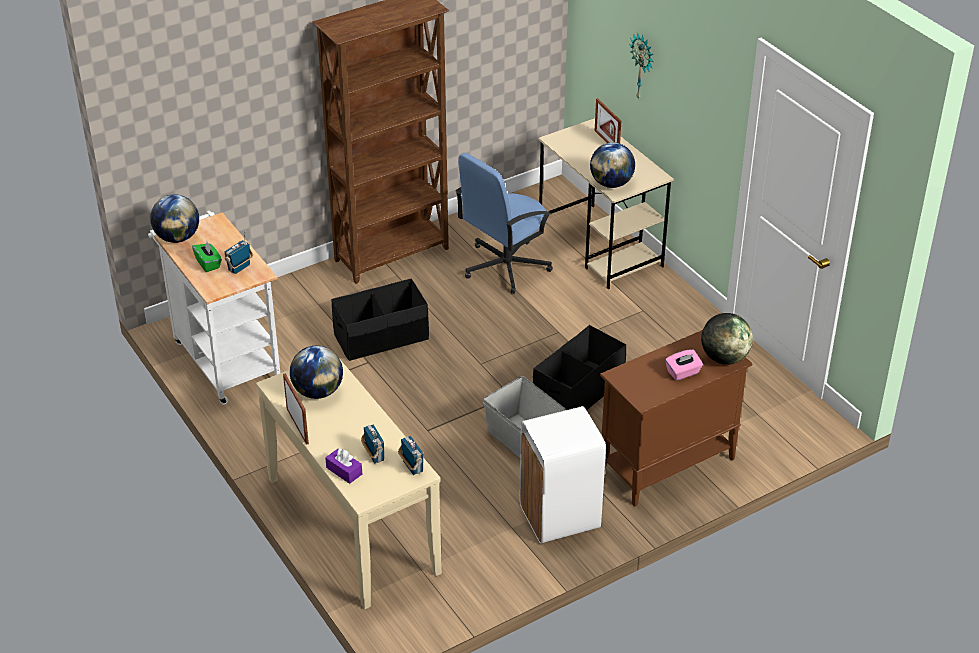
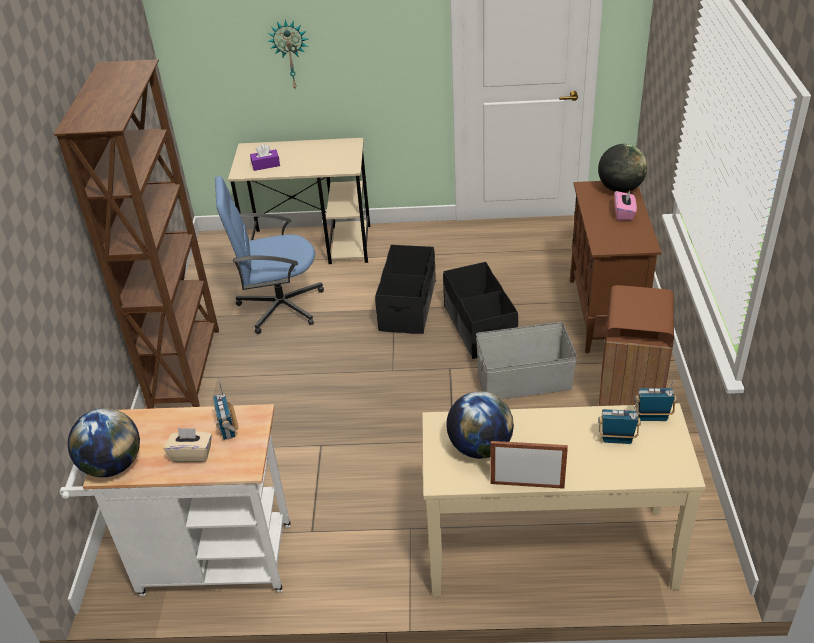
camera: 55 degrees left, 0 degrees up
(208, 264) = (192, 454): green tissue box -> beige tissue box
(344, 471) = (628, 472): purple tissue box -> purple tissue box (266, 165)
(381, 337) = (294, 421): black storage box -> black storage box (408, 306)
(505, 266) = (279, 306): blue office chair -> blue office chair turned 90 degrees clockwise
(560, 518) = (630, 399): white trash can -> brown trash can
(606, 141) = (277, 149): picture frame -> none
(611, 183) = (336, 166): globe -> none

